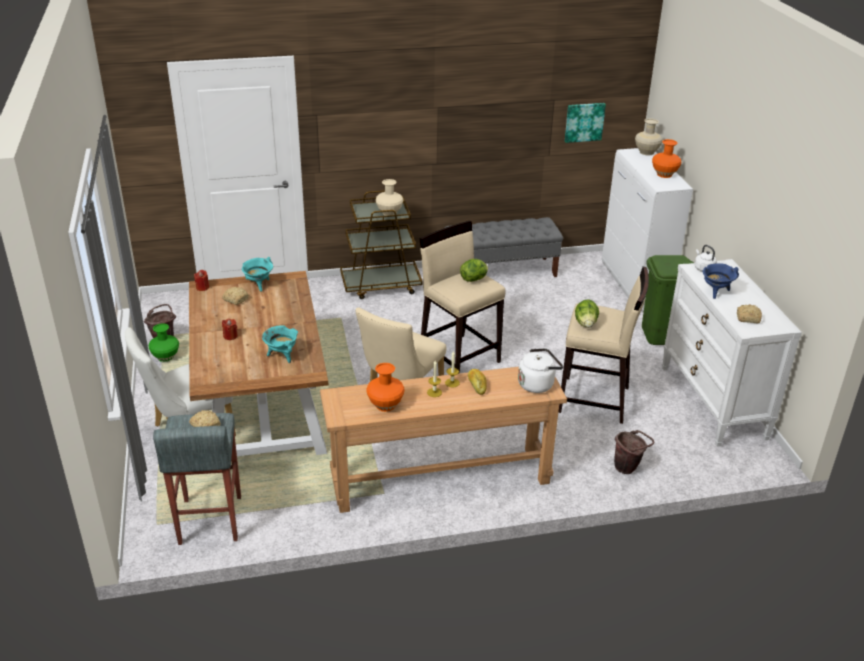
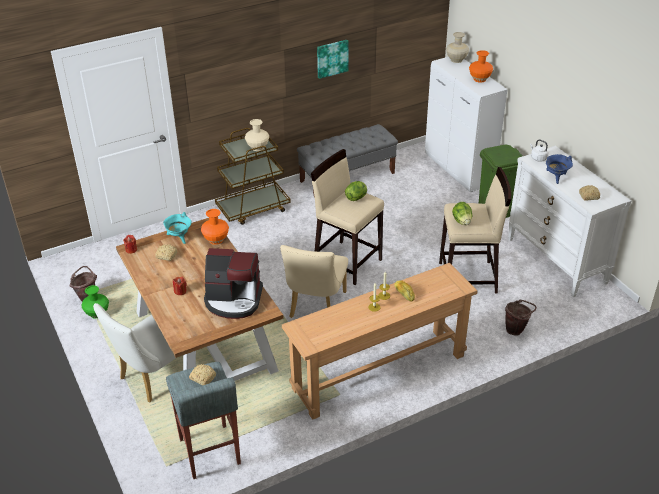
camera: 15 degrees left, 5 degrees up
(282, 355) = (233, 300): turquoise cooking pot -> coffee machine
(385, 405) = (341, 327): orange vase -> orange vase (215, 240)
(537, 384) = (450, 282): white kettle -> none
(584, 122) = (400, 41): picture -> picture (332, 58)

